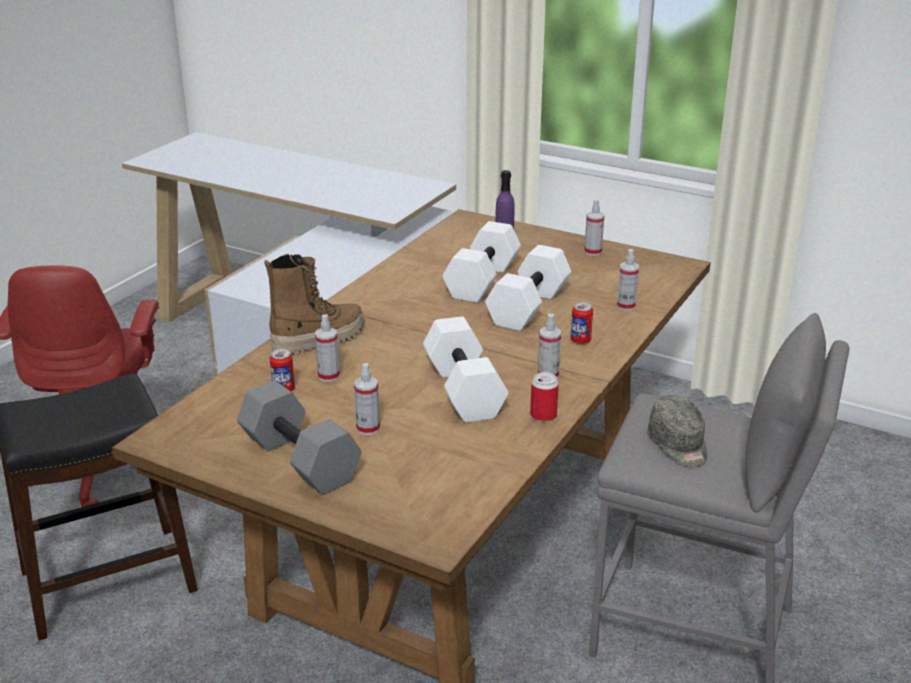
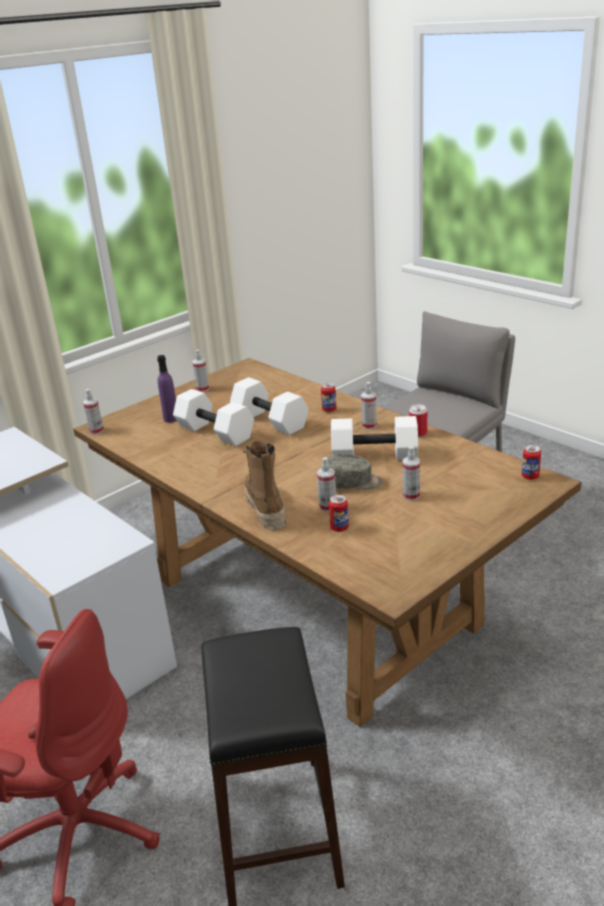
camera: 70 degrees left, 0 degrees up
(302, 459) = (444, 525): grey dumbbell -> none
(447, 522) = (530, 476): none -> can
(626, 306) = (291, 390): spray bottle -> spray bottle (96, 431)
(679, 444) = (438, 411): grey cap -> grey cap (353, 483)

